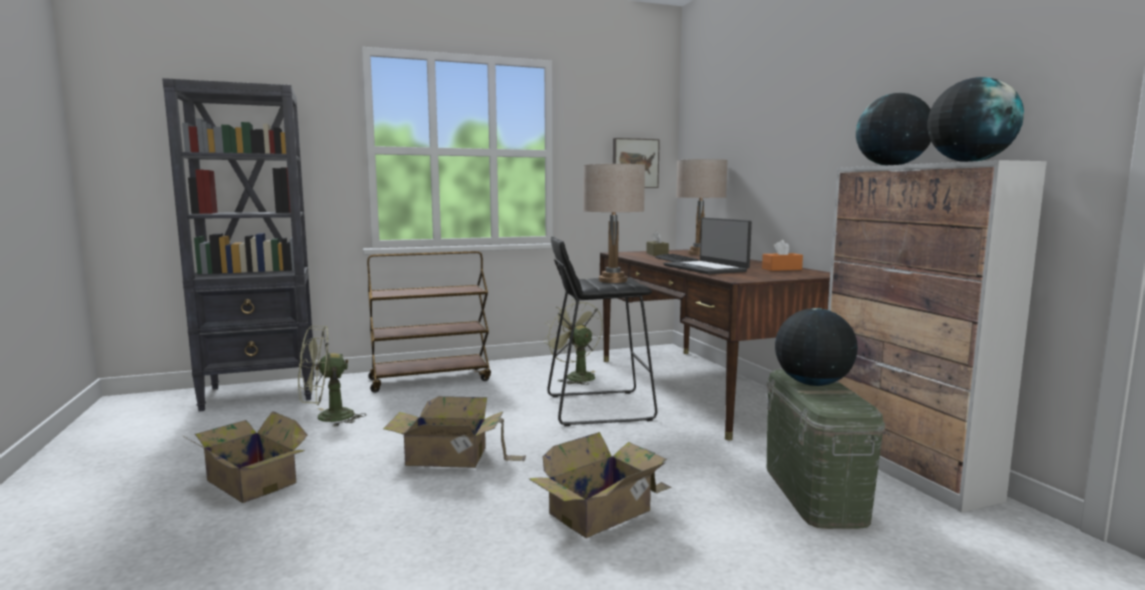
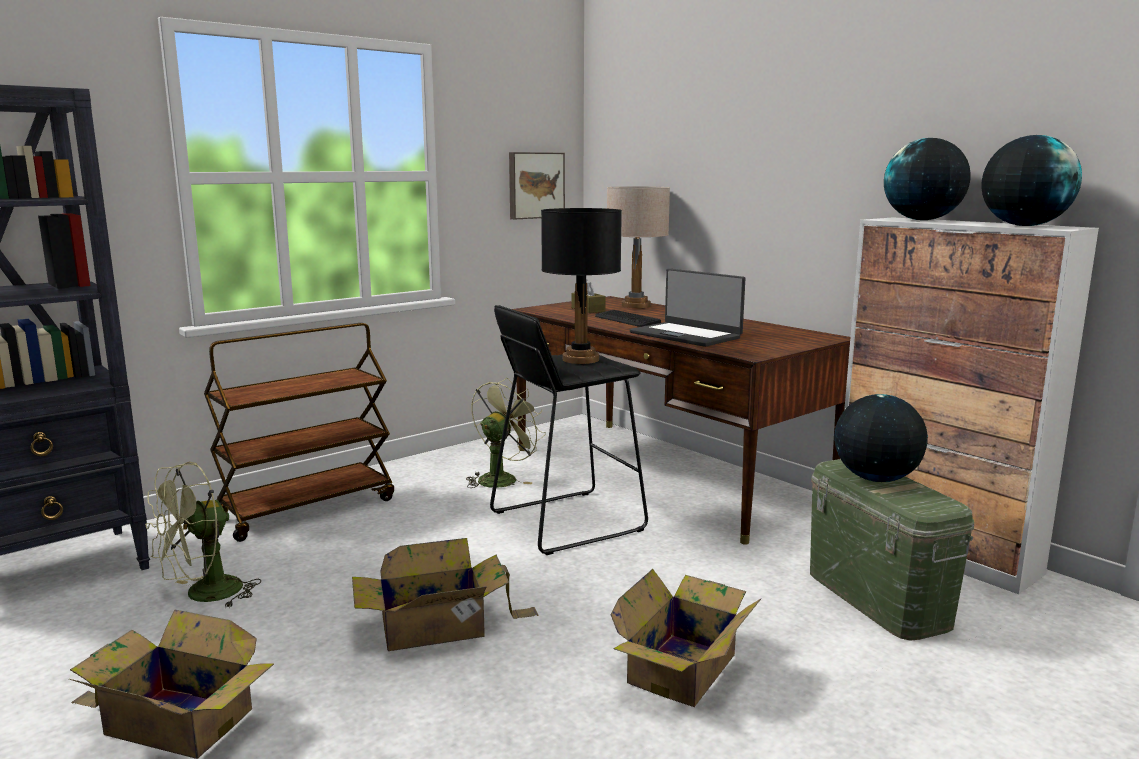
camera: 20 degrees left, 5 degrees up
(575, 376) = (501, 478): green fan -> green fan turned 90 degrees clockwise
(613, 281) = (581, 359): beige table lamp -> black table lamp
(781, 269) = (769, 330): orange tissue box -> none

